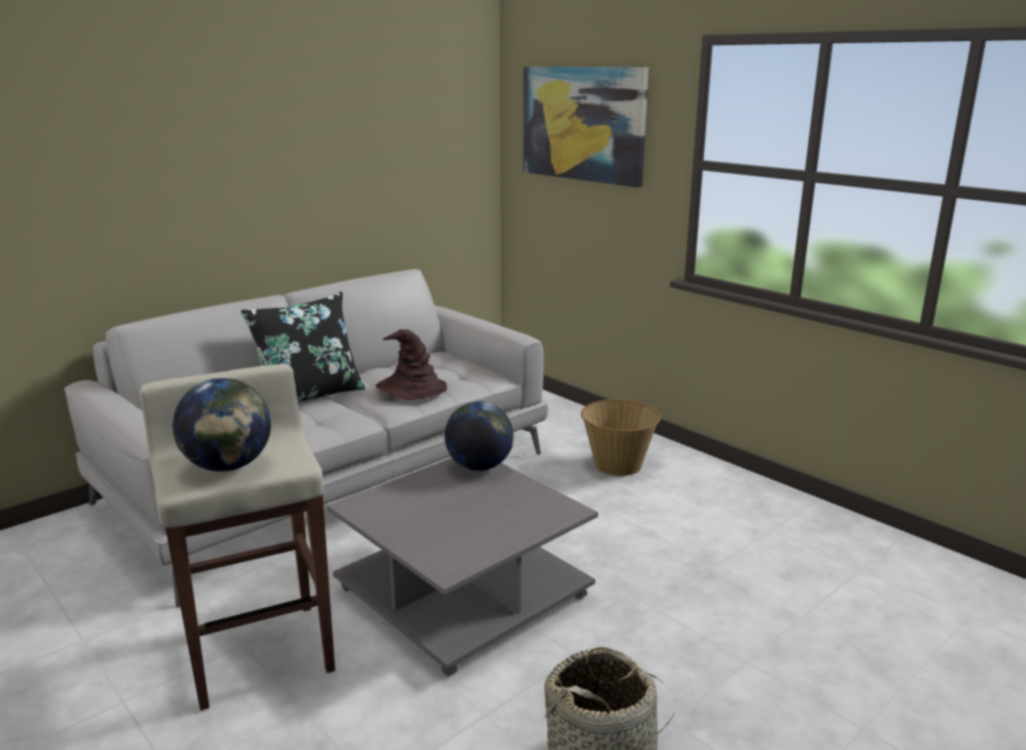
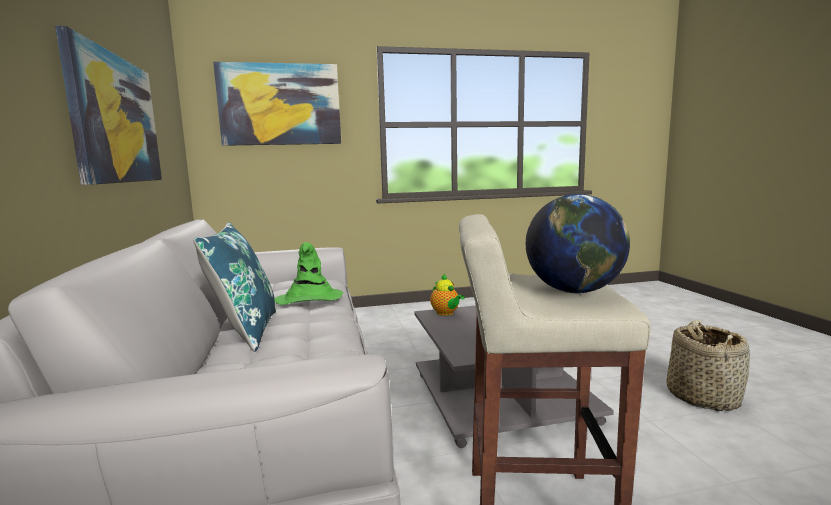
camera: 60 degrees left, 10 degrees down
(309, 396) = (245, 331): black pillow -> blue pillow
(322, 174) = (115, 119): none -> picture
(410, 389) = (309, 299): brown hat -> green hat
(479, 467) = (446, 313): globe -> teapot
(618, 464) = (394, 321): basket -> none

